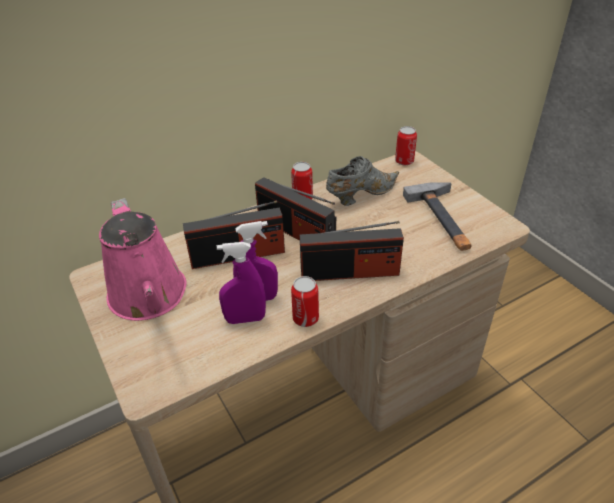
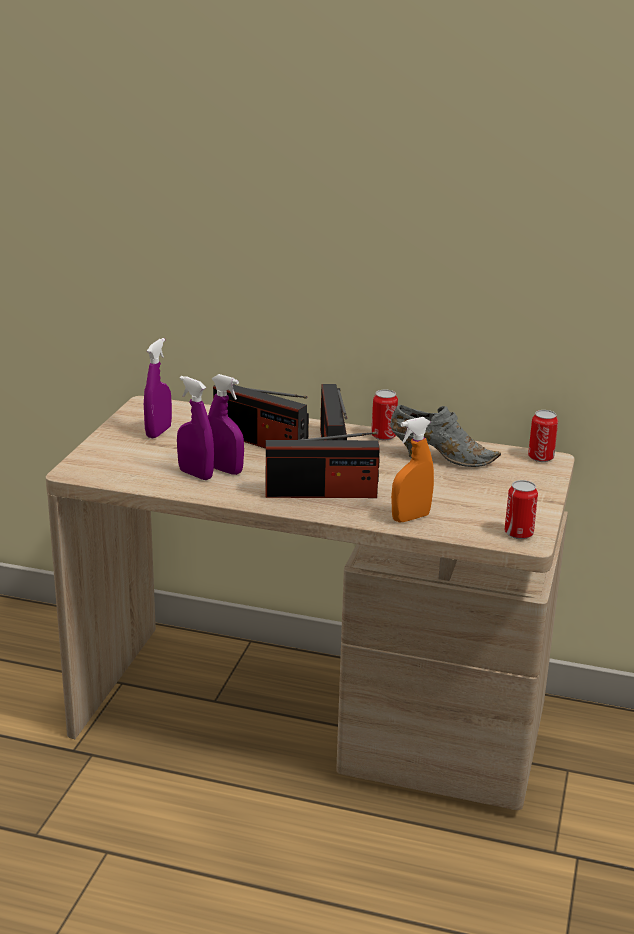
camera: 45 degrees right, 15 degrees down
(149, 297) = (158, 432): pink watering can -> purple spray bottle
(305, 318) = (235, 496): can -> can (518, 533)
(350, 272) = (321, 493): radio -> radio turned 45 degrees counterclockwise
(428, 254) = (410, 518): none -> orange spray bottle
(444, 219) = (480, 508): hammer -> none

